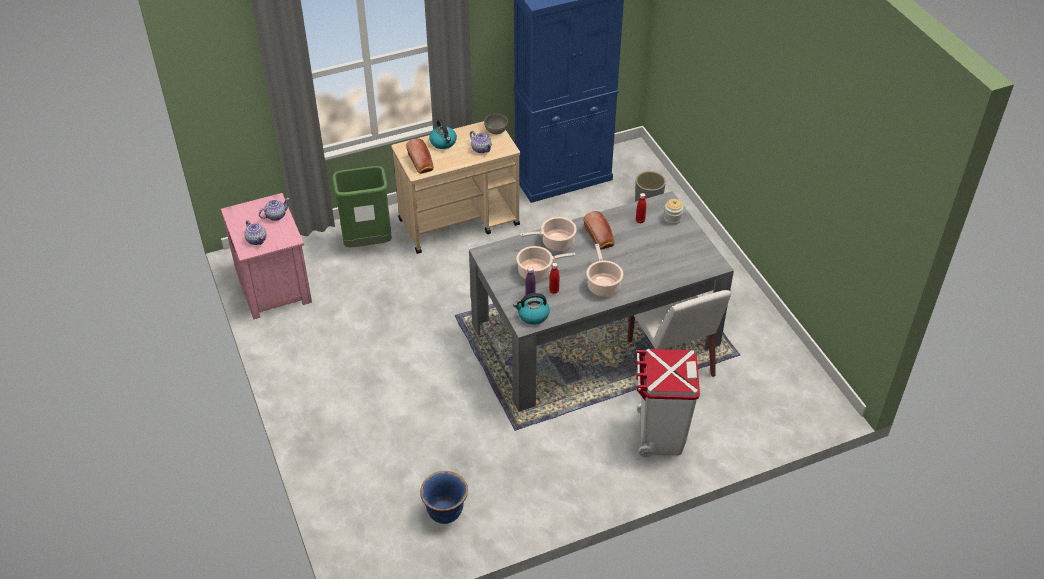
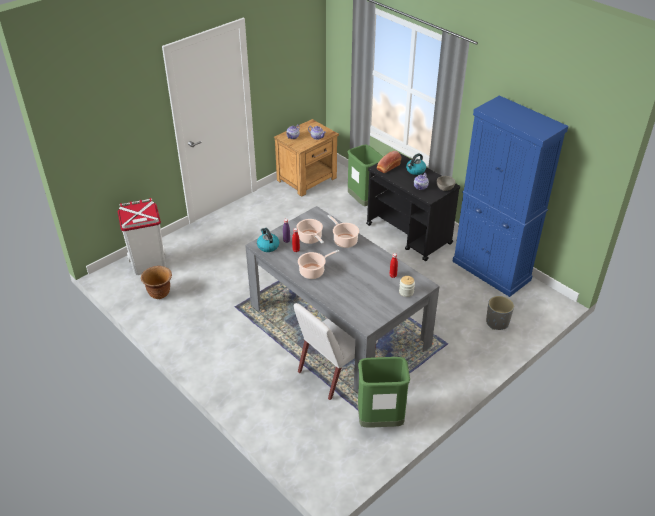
camera: 70 degrees right, 5 degrees down
(274, 284) = (307, 179): pink nightstand -> brown nightstand
(445, 512) = (159, 293): blue planter -> brown planter
(460, 222) = (409, 234): beige cart -> black cart
(599, 237) = (362, 259): bread -> none
(660, 435) = (258, 380): white trash can -> white trash can (148, 264)
(759, 342) = (380, 421): none -> green trash can

